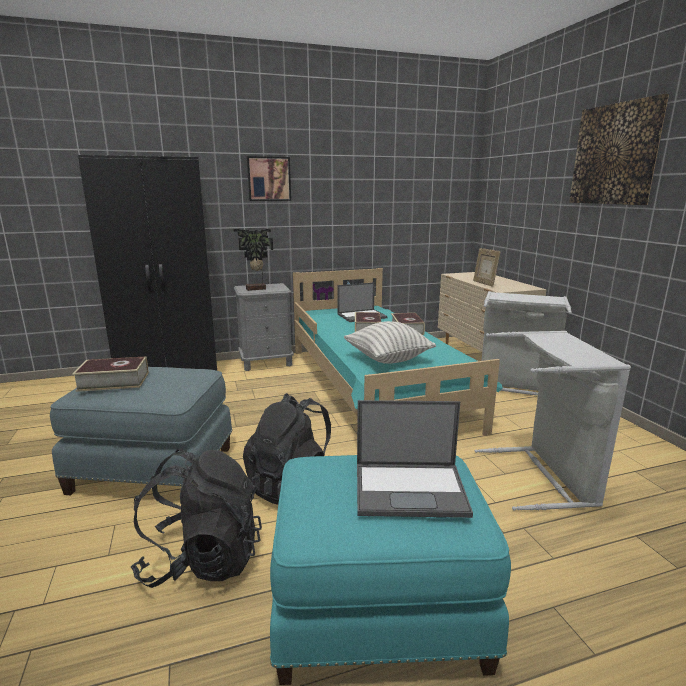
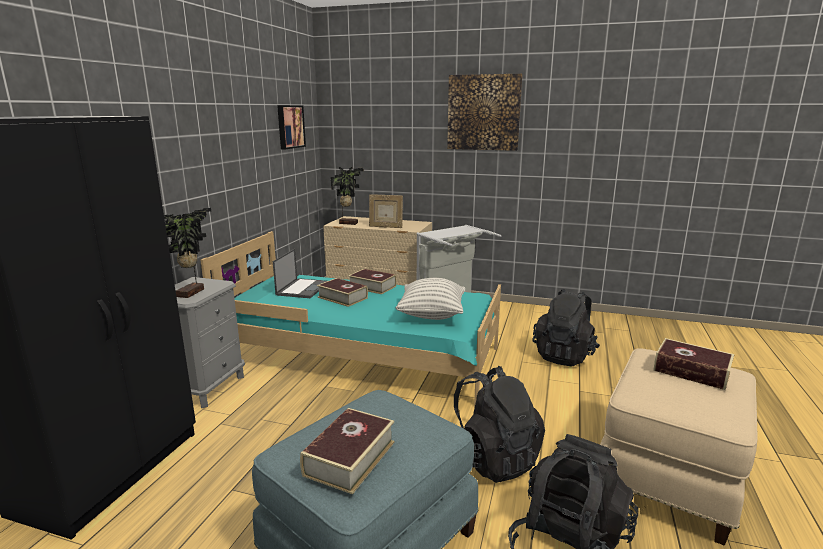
camera: 55 degrees left, 0 degrees up
(268, 179) = (160, 138): picture -> picture (290, 126)
(378, 612) = (669, 475): turquoise ottoman -> beige ottoman
(411, 489) = (691, 371): laptop -> book
(465, 276) = (348, 223): none -> potted plant
(545, 477) = (564, 355): grey laundry basket -> black backpack

